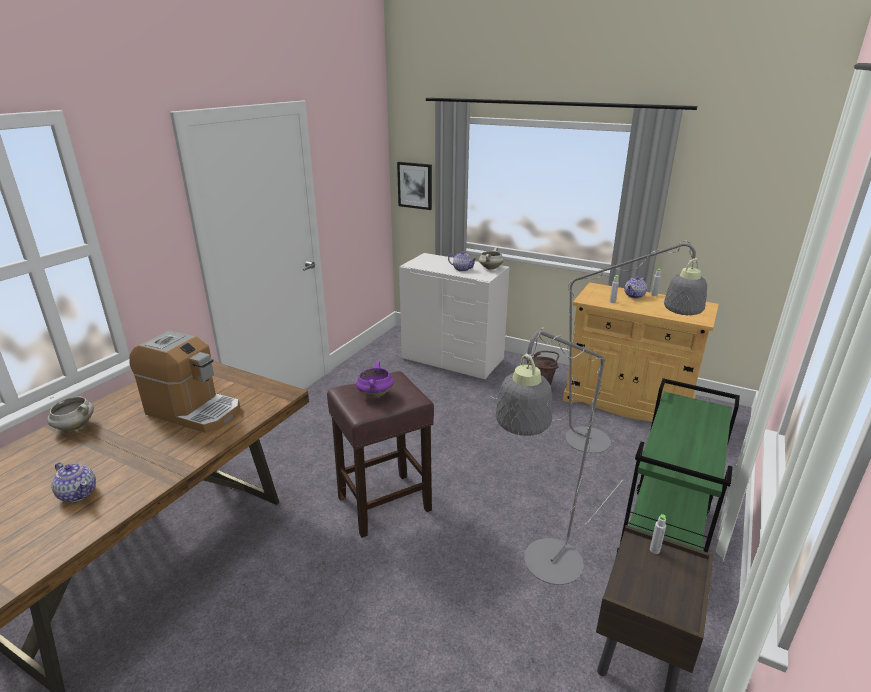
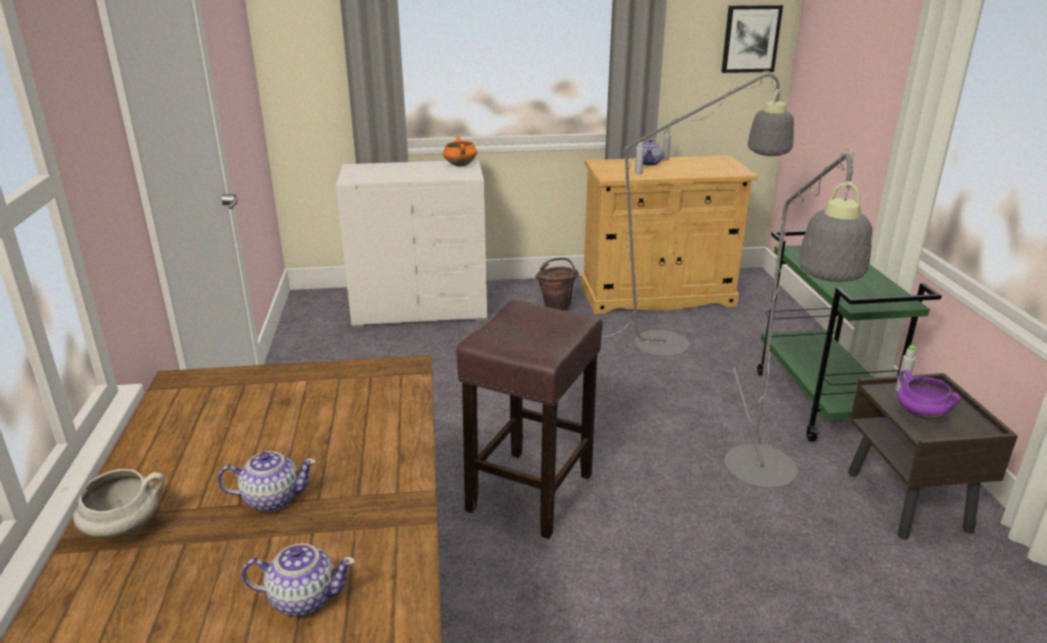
camera: 35 degrees left, 0 degrees up
(193, 411) = (305, 432): coffee machine -> none
(375, 394) = (525, 330): purple cooking pot -> purple cooking pot (920, 415)
(415, 185) = (303, 66): picture -> picture (750, 39)
(462, 269) = (427, 172): teapot -> teapot (271, 499)
(490, 268) = (460, 165): white cooking pot -> orange cooking pot

